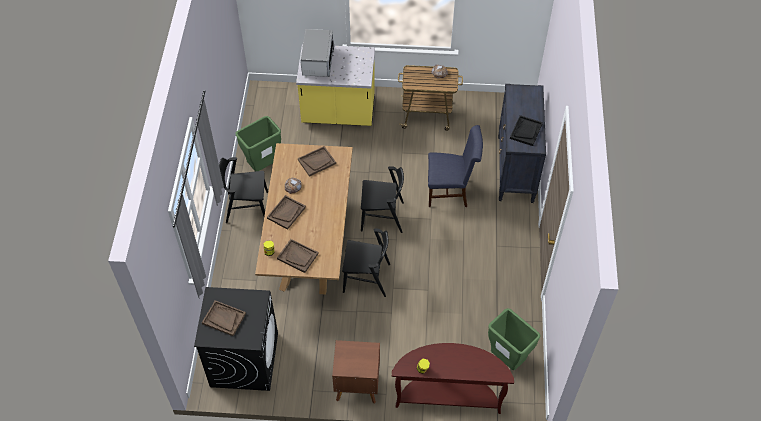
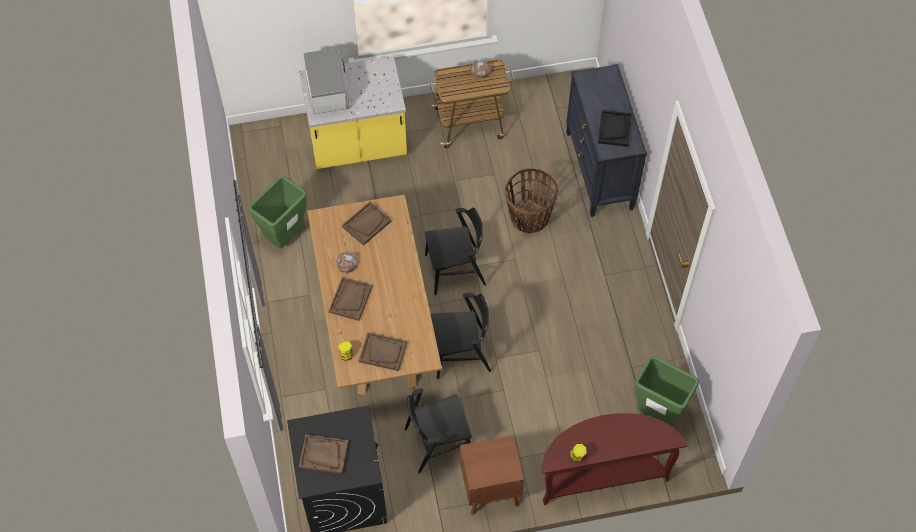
camera: 15 degrees left, 5 degrees up
(247, 207) = (282, 297): black chair -> black chair (437, 443)
(451, 191) = (529, 217): blue chair -> basket

